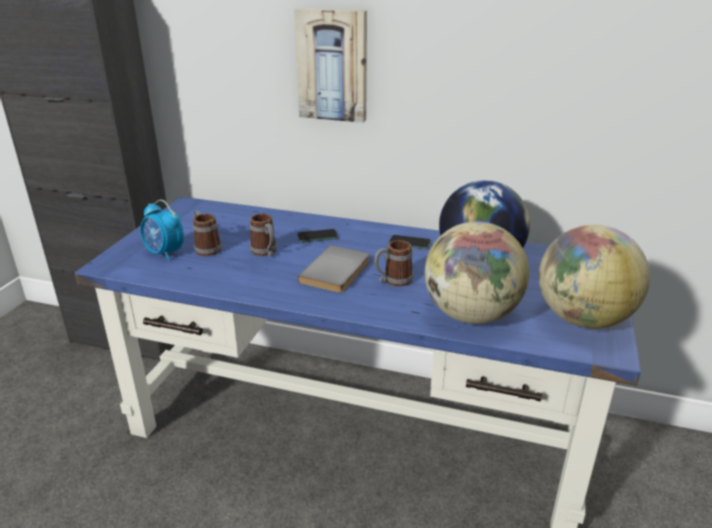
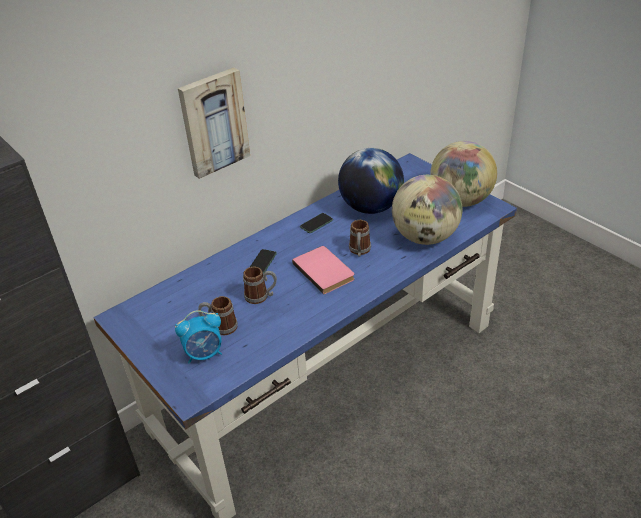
camera: 55 degrees left, 10 degrees up
(338, 272) = (325, 271): grey book -> pink book

